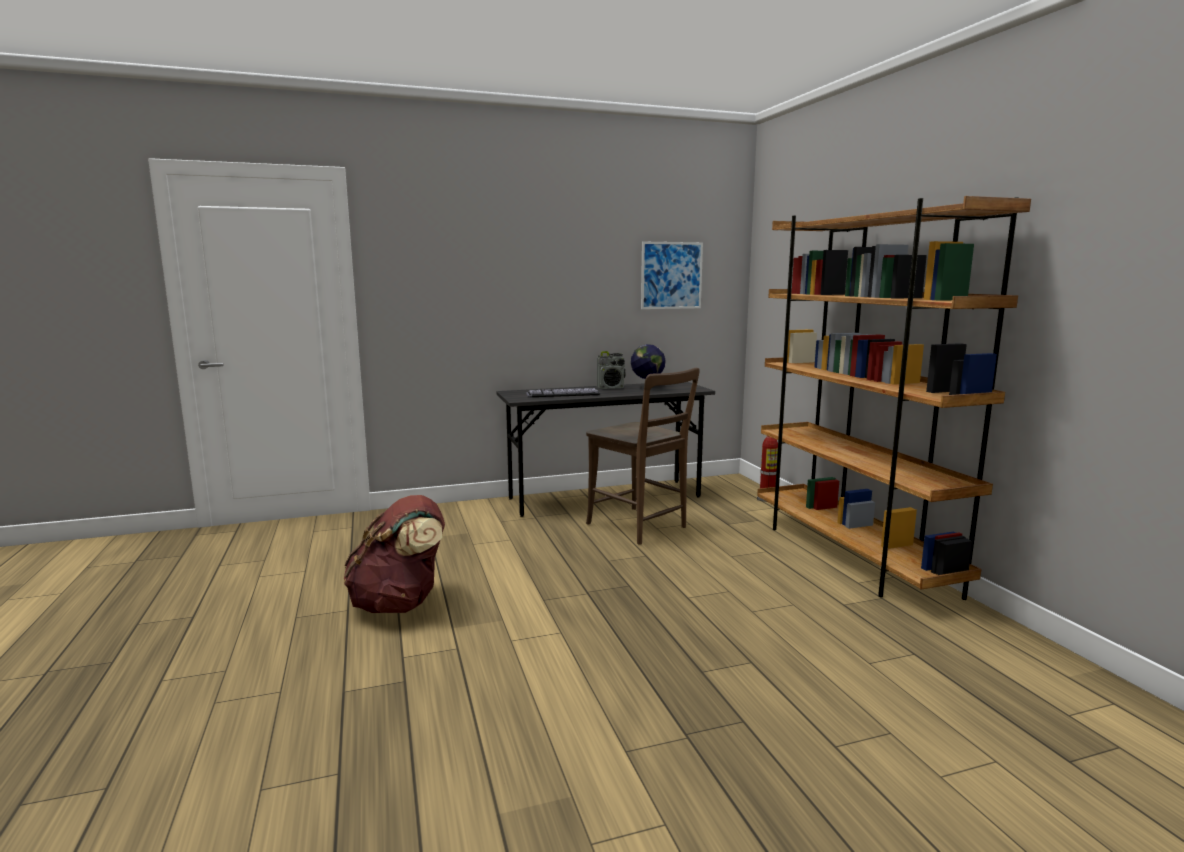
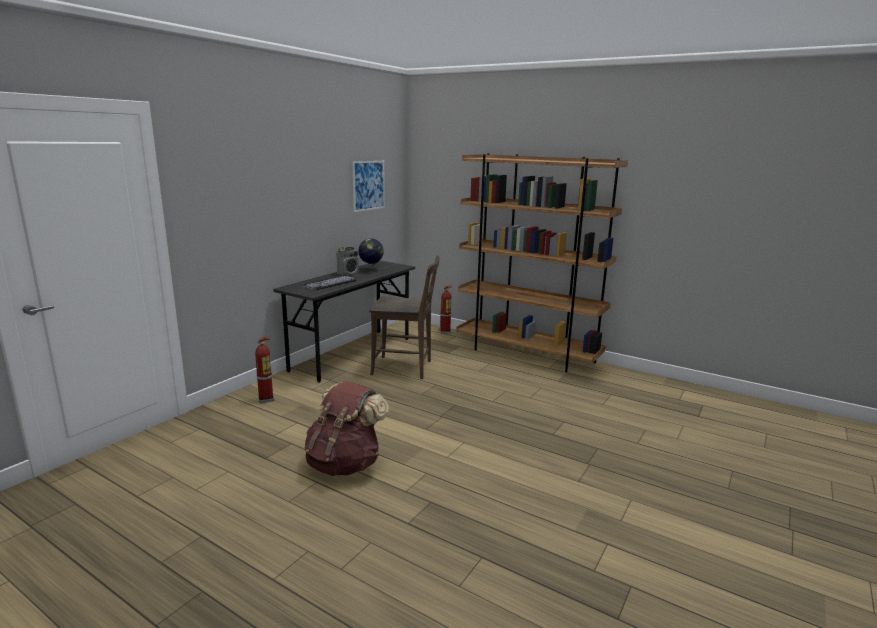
camera: 40 degrees left, 5 degrees up
(446, 518) = (266, 399): none -> fire extinguisher

